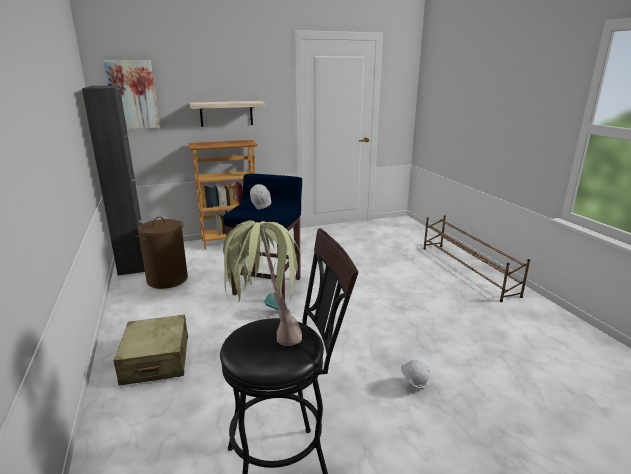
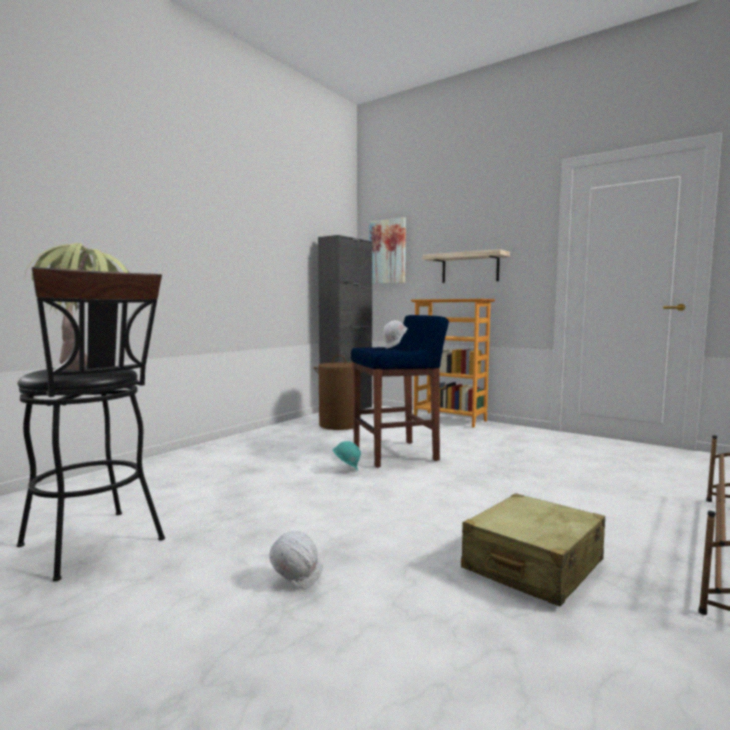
camera: 55 degrees right, 15 degrees down
(156, 360) = (219, 457): beige suitcase -> beige suitcase (532, 566)

